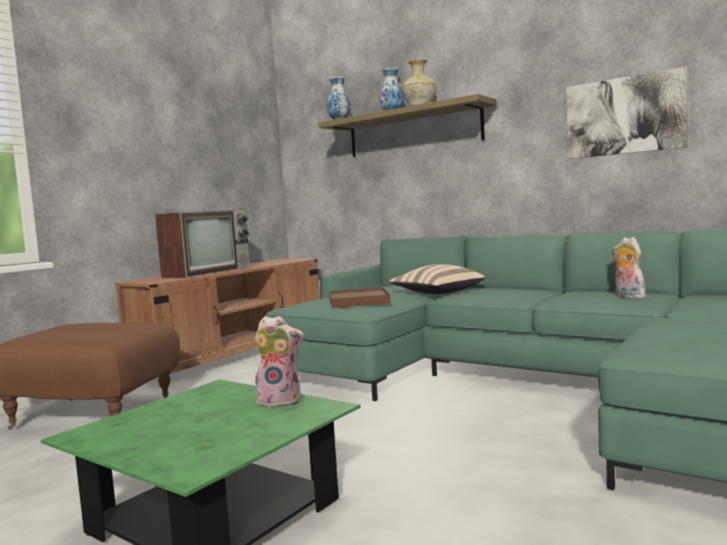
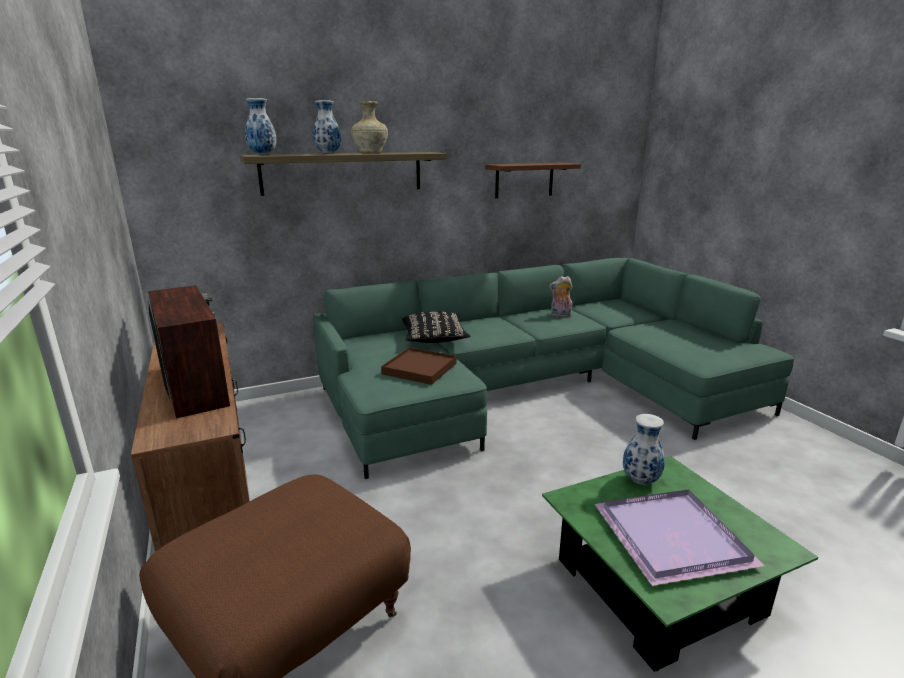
camera: 60 degrees left, 15 degrees up
(175, 425) = (671, 539): none -> purple tray
(281, 401) = (641, 481): plush toy -> vase
(437, 293) = (434, 339): beige pillow -> black pillow
(624, 116) = (524, 180): picture -> brown shelf

